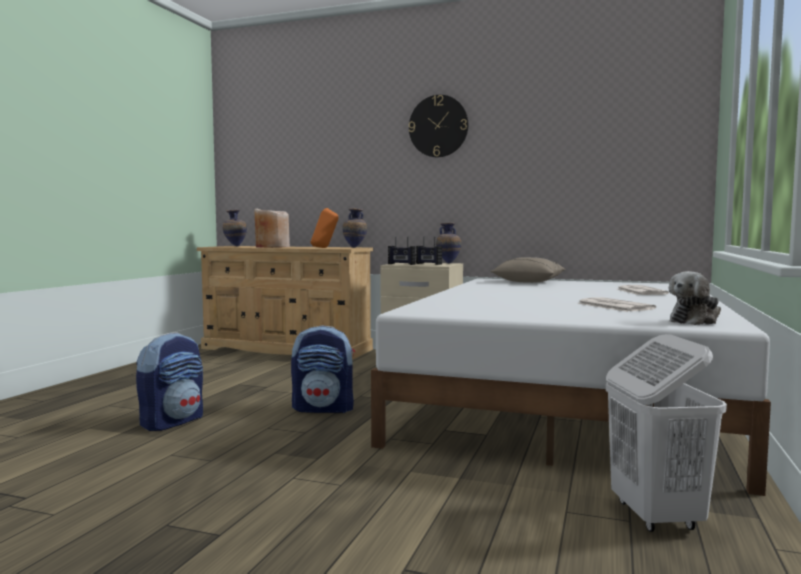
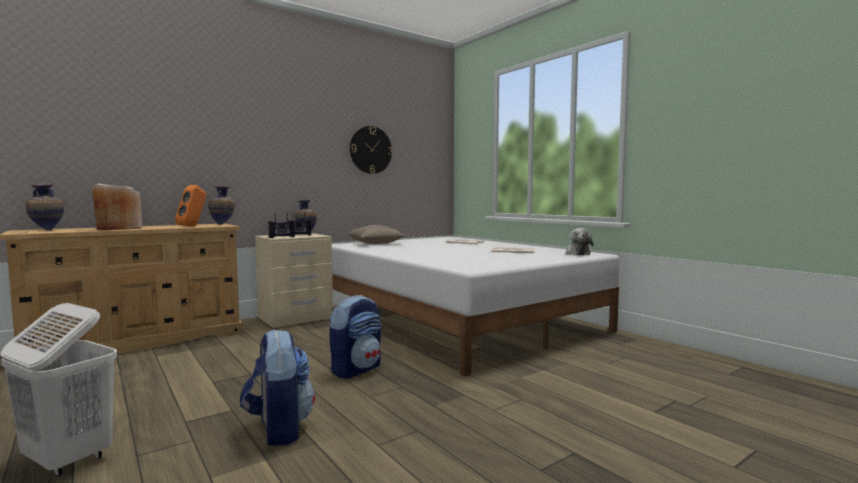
camera: 55 degrees left, 0 degrees up
(438, 126) = (285, 116): wall clock -> wall clock (370, 150)
(655, 517) = (625, 351): white laundry basket -> white laundry basket (67, 460)

